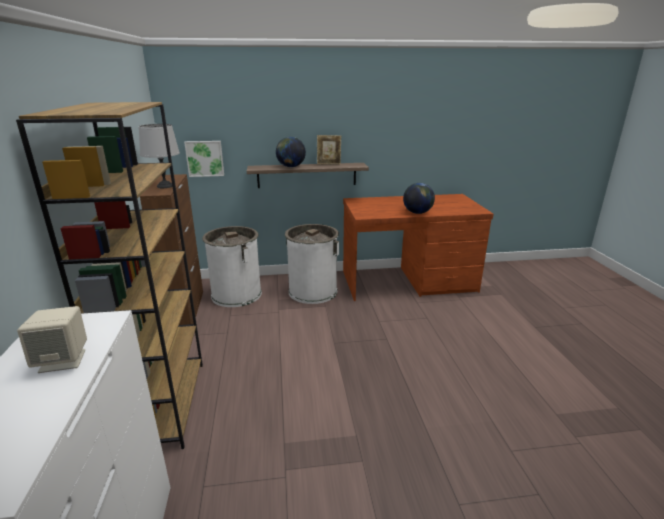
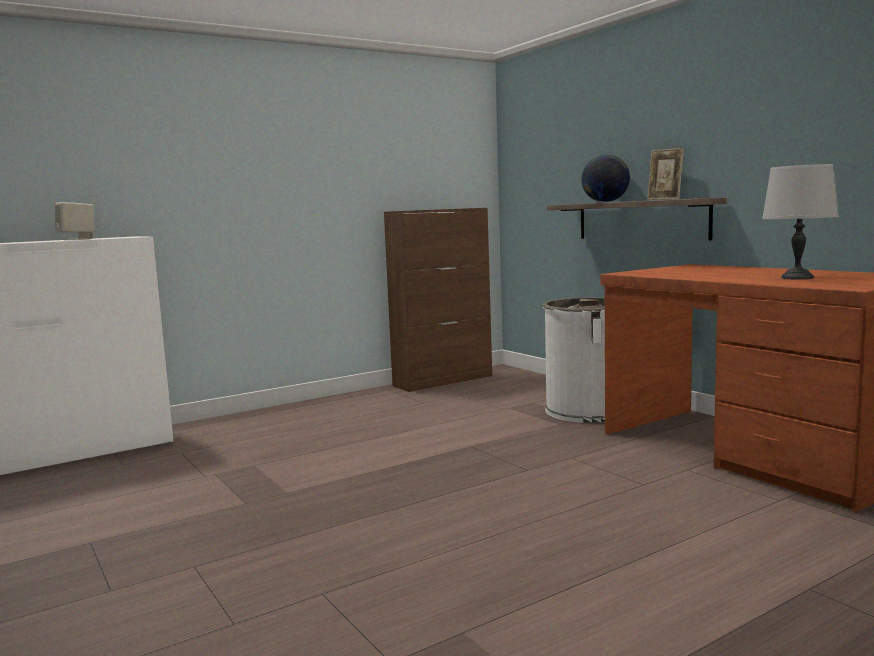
camera: 65 degrees right, 15 degrees down
(163, 404) = (279, 414): brown bookcase -> none
(165, 186) = (427, 209): grey table lamp -> grey table lamp (797, 278)
(205, 158) = (533, 194): picture -> none
(236, 294) = (511, 386): white trash can -> none
(417, 213) = (717, 278): globe -> none

